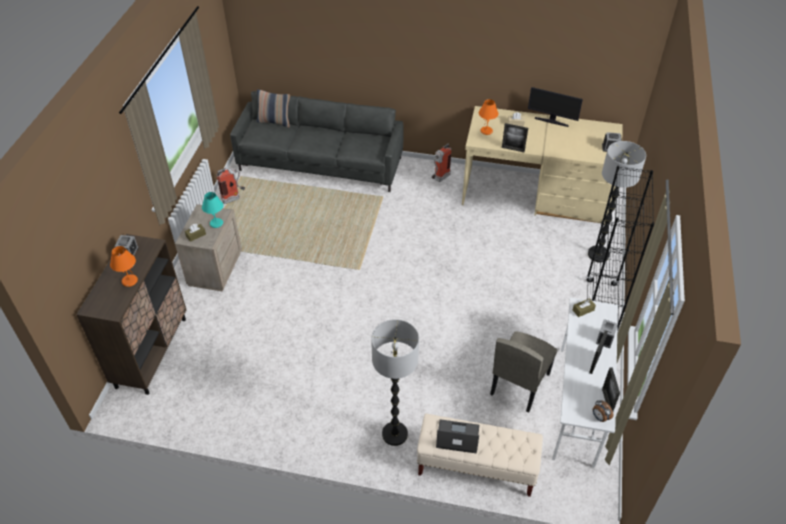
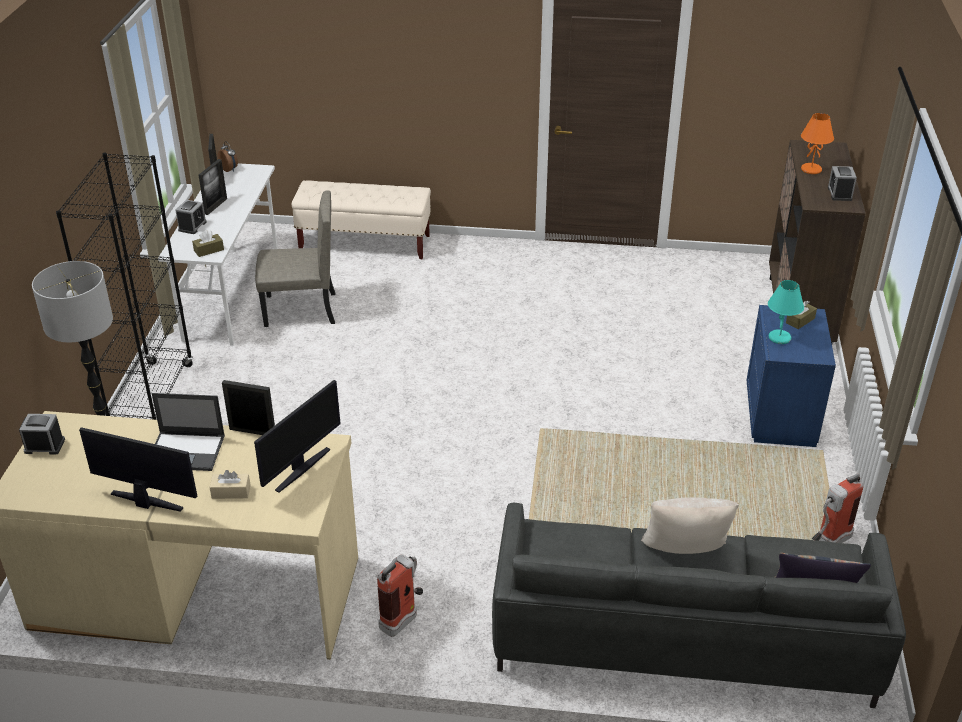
camera: 175 degrees right, 10 degrees down
(214, 269) = (781, 416): beige nightstand -> blue nightstand
(317, 142) = (684, 553): none -> beige pillow
(394, 434) = (458, 262): floor lamp -> none
(457, 436) = (387, 194): laptop -> laptop (187, 451)
(486, 131) = (301, 468): orange table lamp -> monitor
(519, 383) = (300, 310): beige chair -> beige chair turned 60 degrees clockwise

